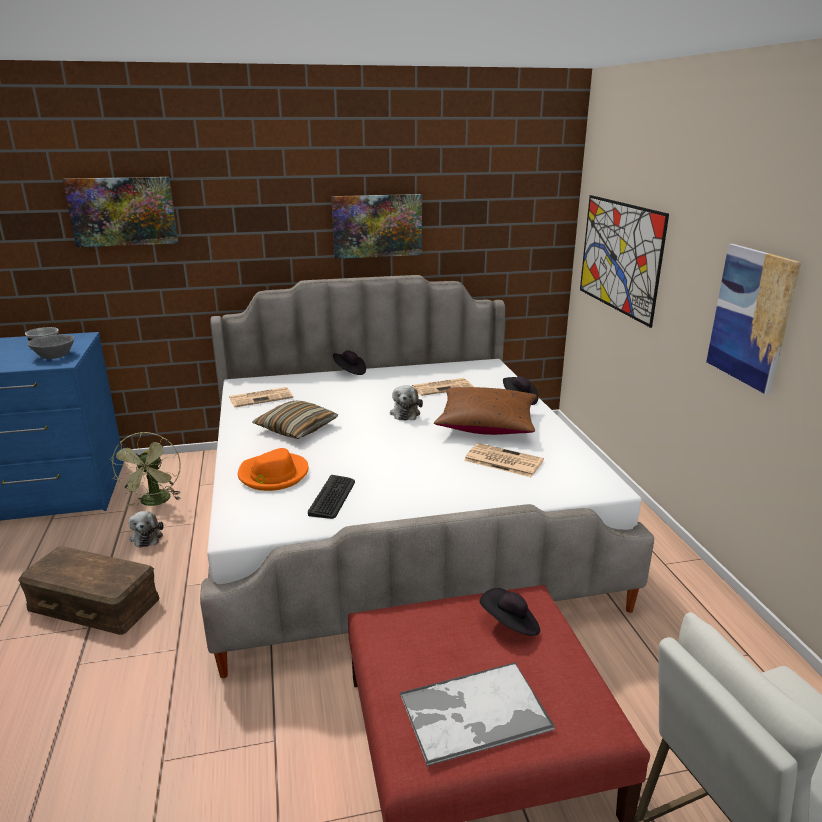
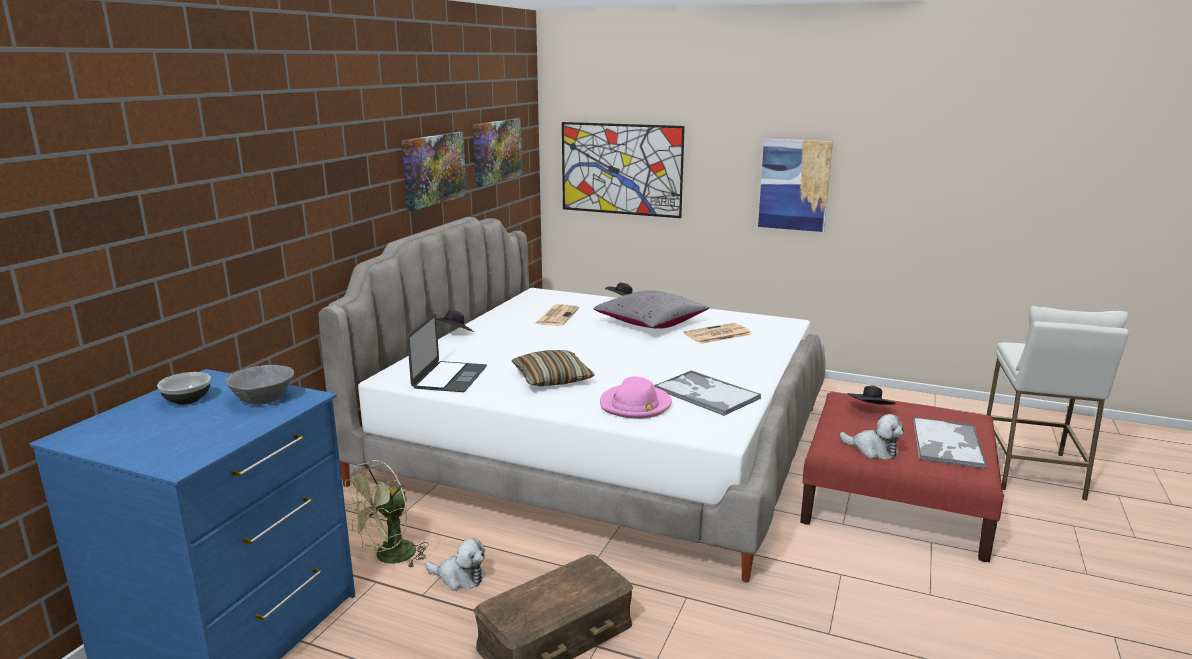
camera: 55 degrees left, 5 degrees down
(123, 211) = (220, 183): picture -> picture (496, 151)
(155, 502) = (389, 557): green fan -> green fan turned 105 degrees clockwise
(261, 397) = (449, 377): newspaper -> laptop
(273, 475) = (635, 405): orange hat -> pink hat
(332, 497) = (705, 393): keyboard -> tray
(405, 413) = (587, 338): plush toy -> plush toy (873, 450)
(486, 424) = (651, 322): brown pillow -> grey pillow

